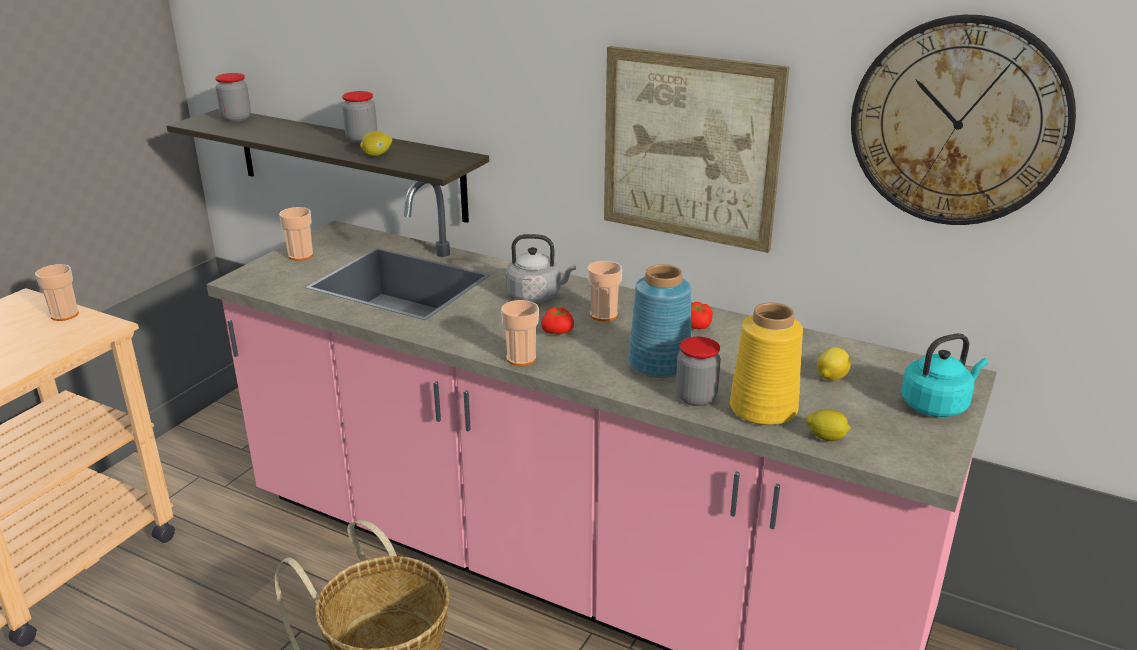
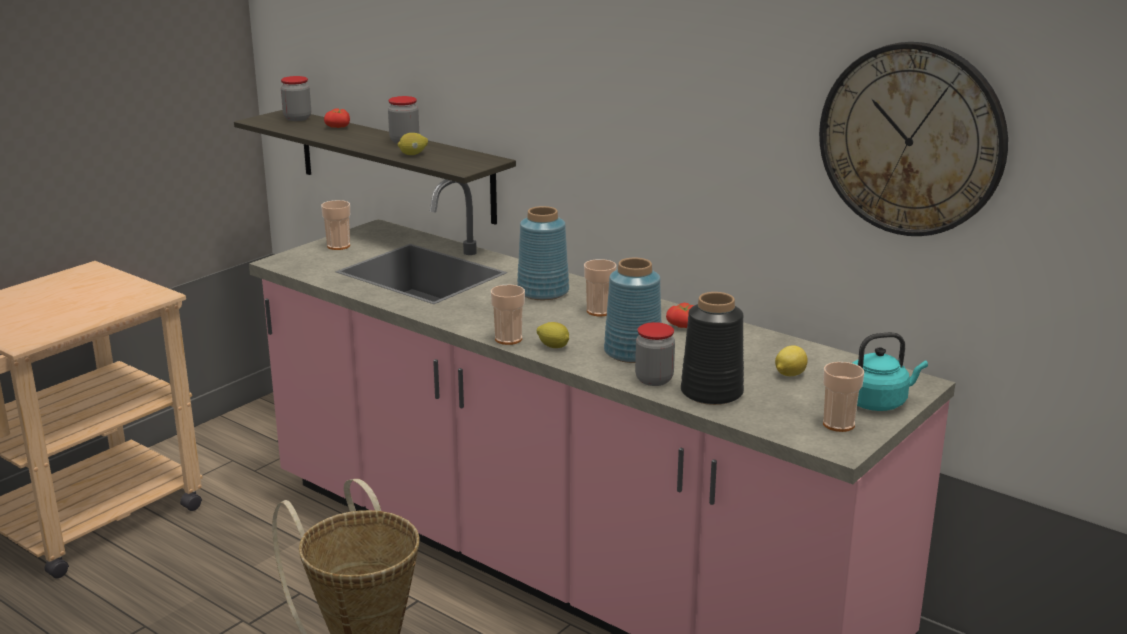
camera: 10 degrees right, 5 degrees down
(65, 315) = (124, 283): cup -> cup (838, 424)
(537, 295) = (544, 292): grey kettle -> blue vase
(558, 331) = (551, 321): tomato -> tomato (339, 127)
(690, 148) = (687, 158): picture -> none
(762, 409) = (711, 393): yellow vase -> black vase
(826, 438) = (758, 418): lemon -> lemon (553, 346)

